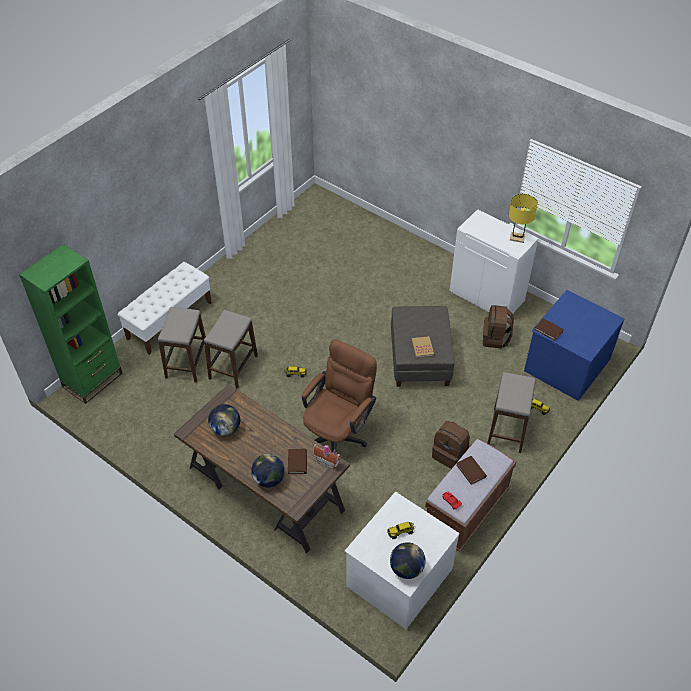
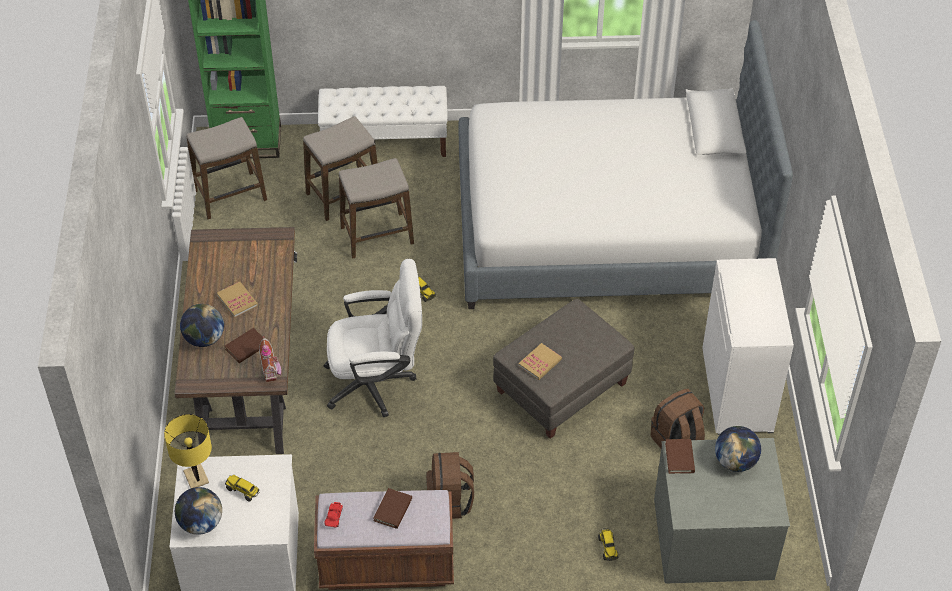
camera: 50 degrees right, 0 degrees up
(225, 429) = (234, 264): globe -> globe (735, 461)
(256, 445) = (237, 300): none -> book
(335, 273) = (608, 227): none -> bed
(338, 434) = (377, 382): brown office chair -> white office chair
(507, 430) = (542, 536): stool -> stool (230, 196)
(517, 237) = (769, 324): yellow table lamp -> yellow table lamp (196, 477)
(566, 364) = (713, 536): blue dresser -> grey dresser

